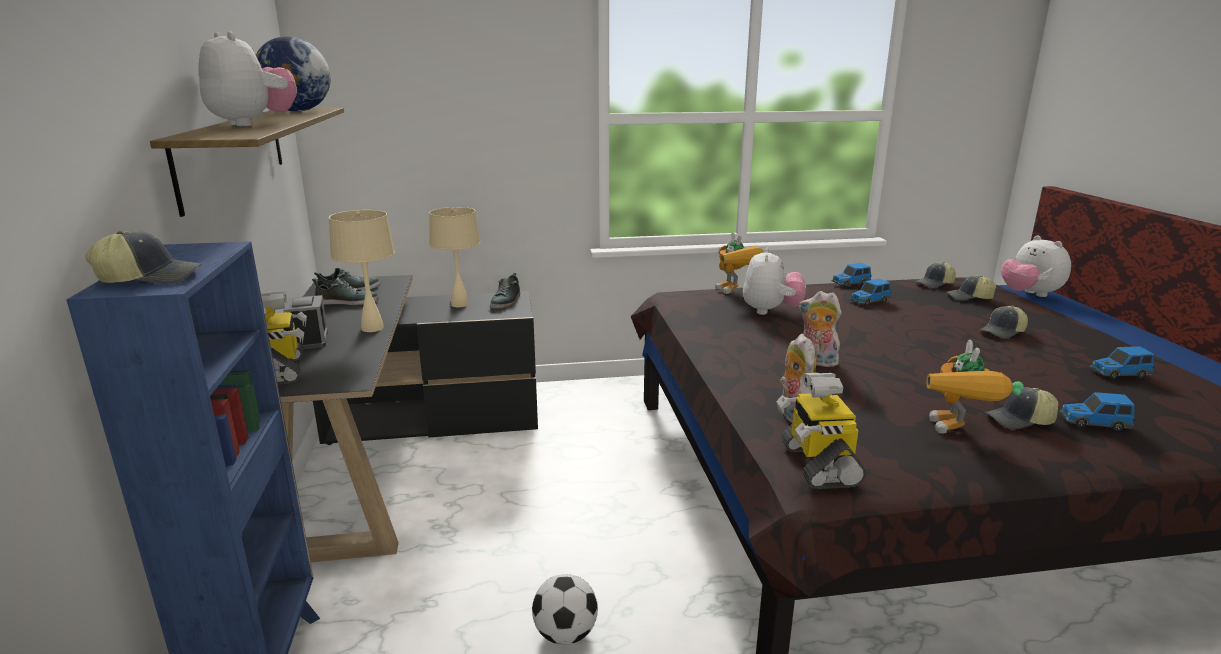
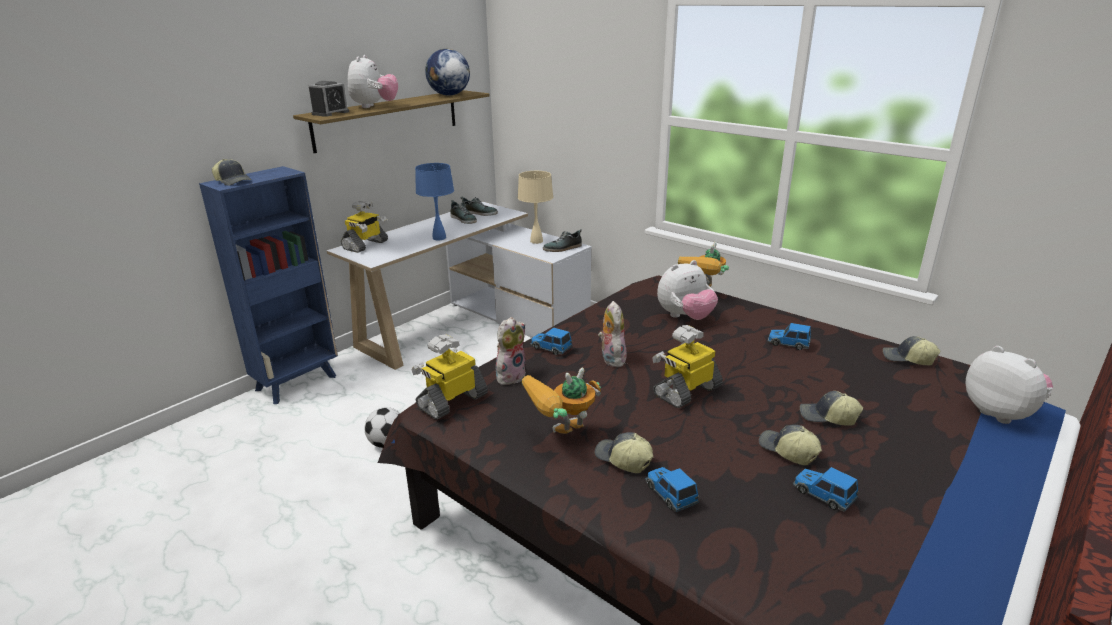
camera: 50 degrees right, 5 degrees up
(309, 340) = (405, 235): alarm clock -> alarm clock (330, 113)
(372, 328) = (439, 238): beige table lamp -> blue table lamp
(398, 454) = (472, 325): black desk -> white desk
(850, 283) = (822, 325): toy car -> toy car (550, 348)
(914, 357) = (686, 391): none -> toy robot
(969, 298) = (901, 383): cap -> cap (787, 451)
(1029, 294) = (1000, 413): plush toy -> plush toy turned 120 degrees clockwise

